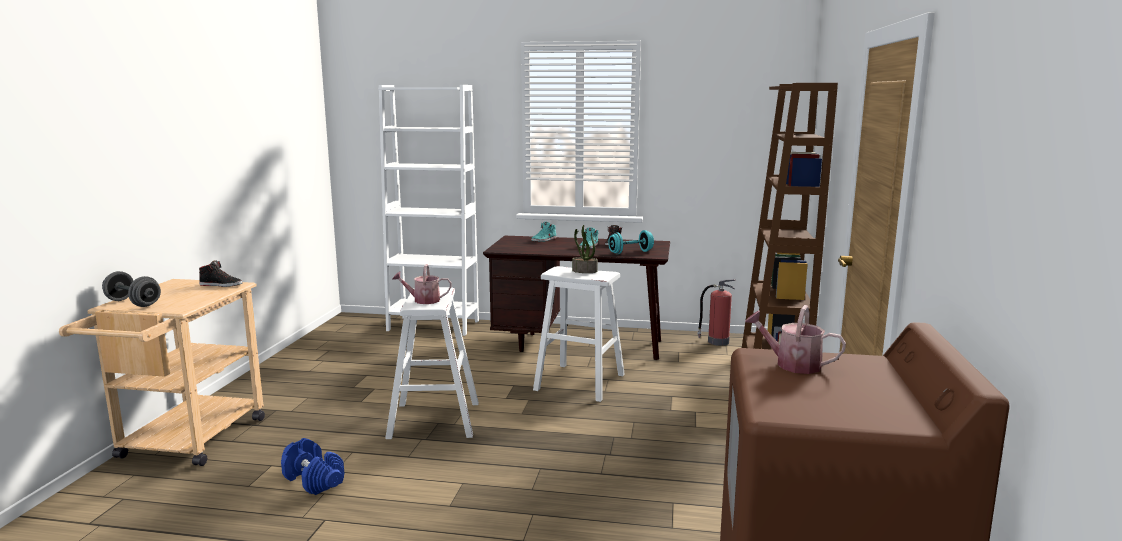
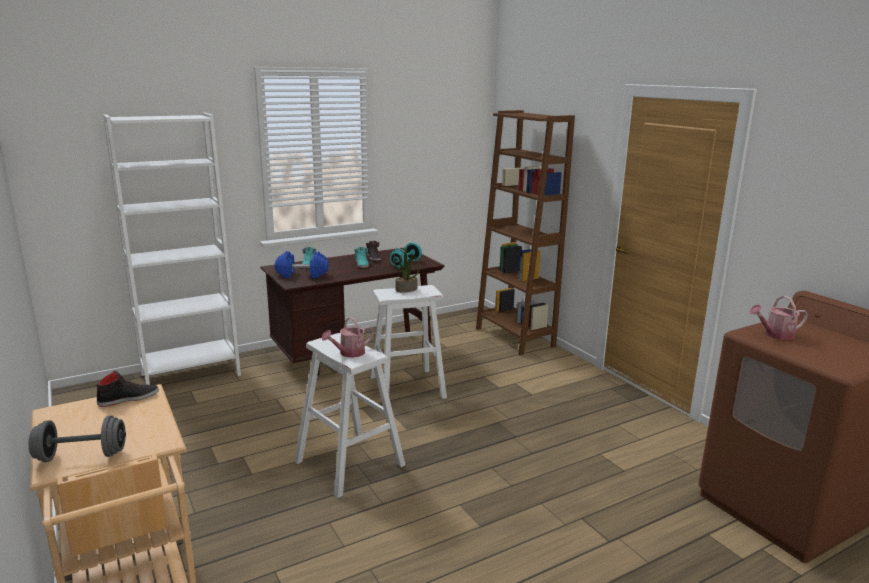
camera: 40 degrees left, 5 degrees up
(313, 480) = (339, 563): blue dumbbell -> blue dumbbell (302, 275)
(717, 341) = (446, 323): fire extinguisher -> none

